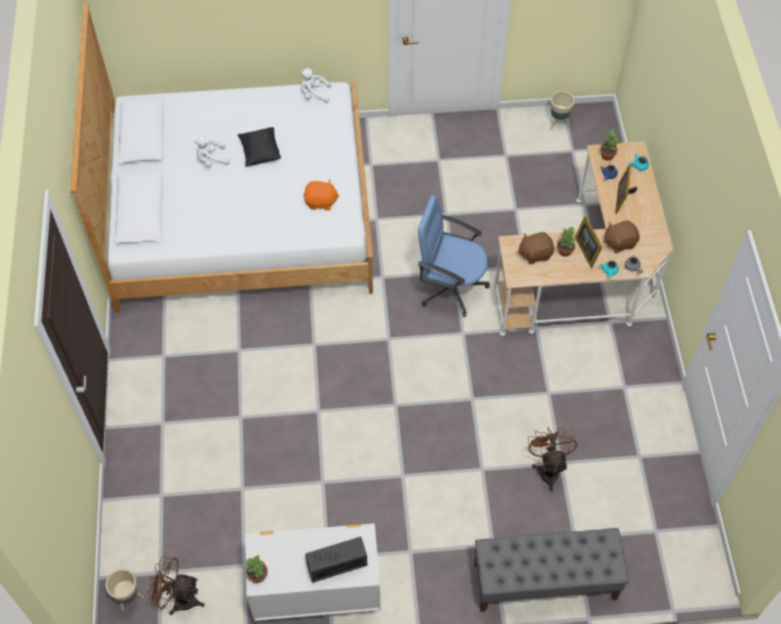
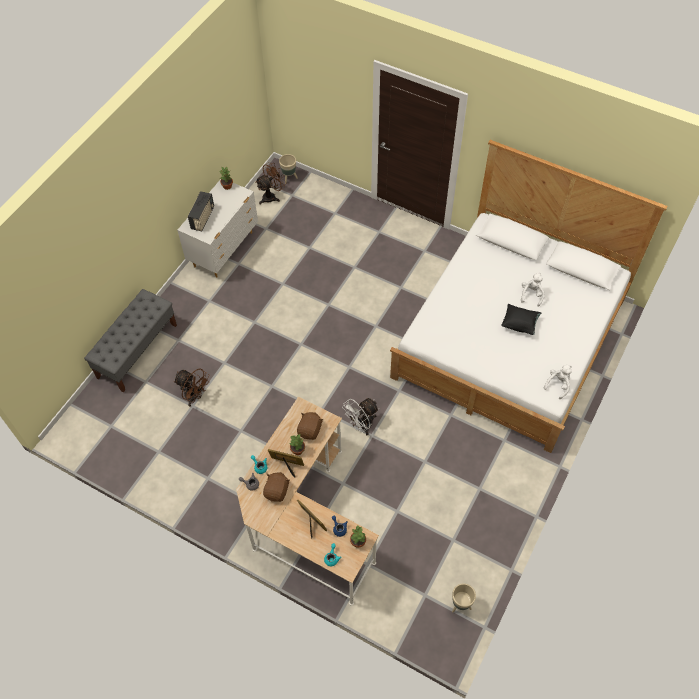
camera: 125 degrees right, 0 degrees up
(321, 202) = (450, 335): orange plush toy -> none
(450, 286) = (361, 425): blue office chair -> white fan

